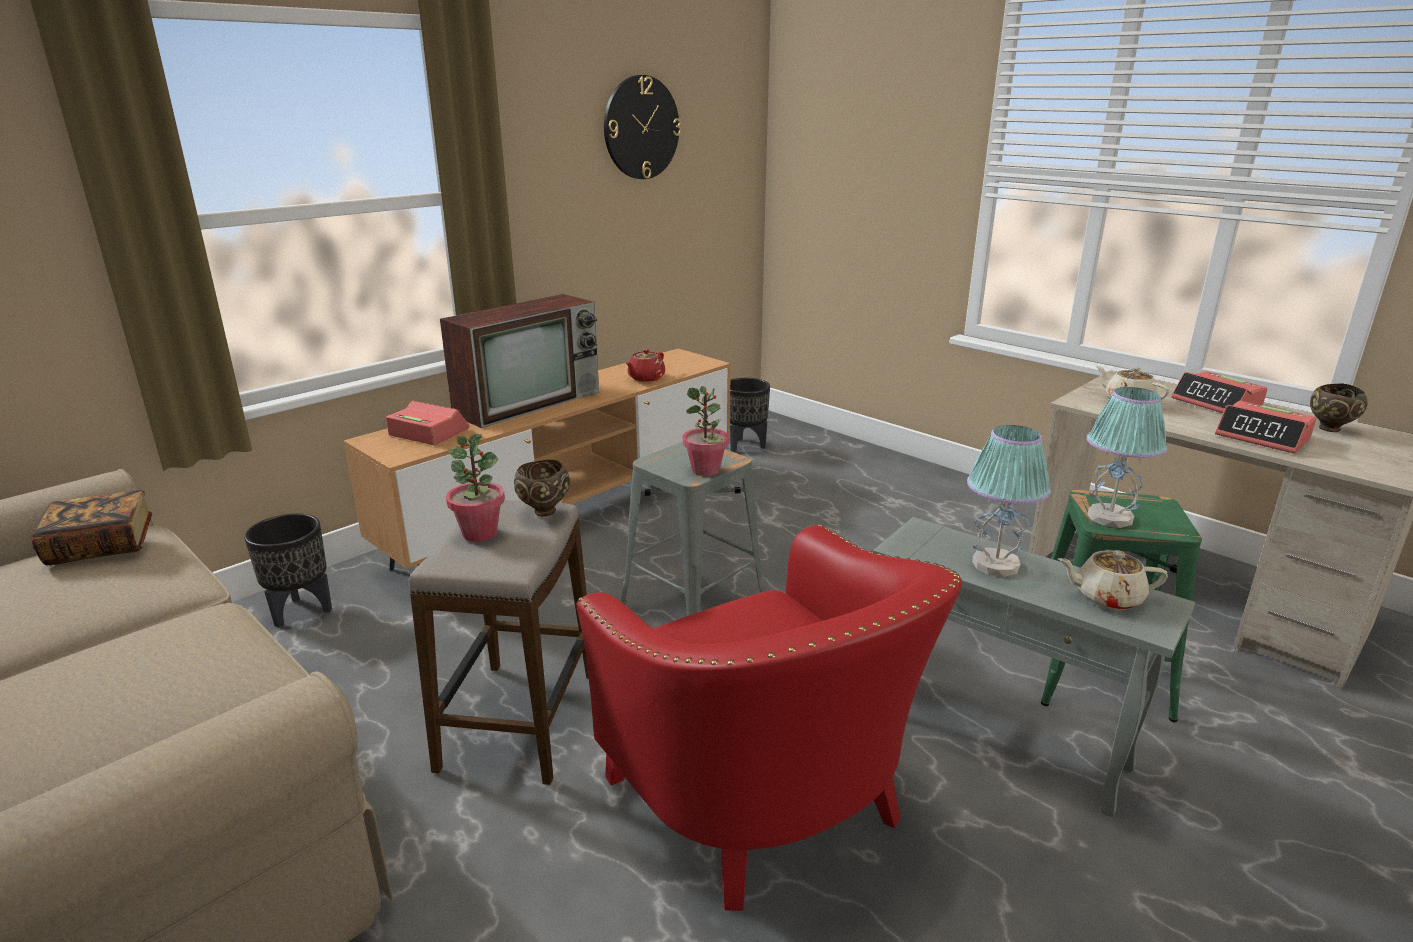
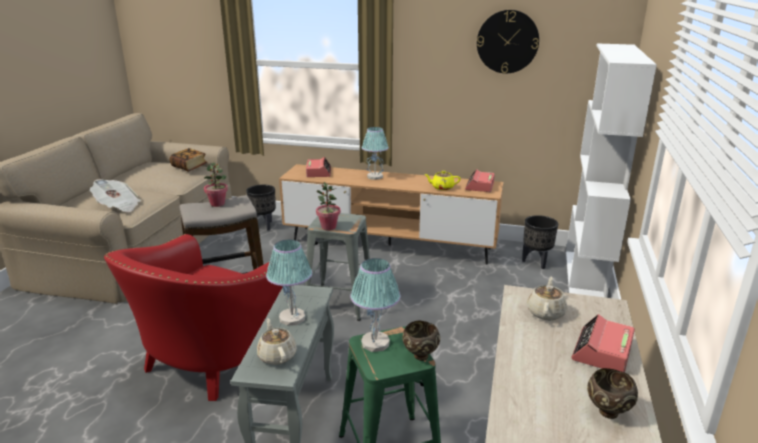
camera: 60 degrees right, 0 degrees up
(186, 691) = (118, 206): none -> newspaper
(530, 402) = (375, 177): television -> table lamp
(543, 512) = (241, 207): brown bowl -> brown bowl (419, 356)
(645, 378) = (442, 187): red teapot -> yellow teapot
(815, 438) = (585, 280): none -> white bookcase
(1262, 437) = (535, 375): alarm clock -> alarm clock (479, 186)

